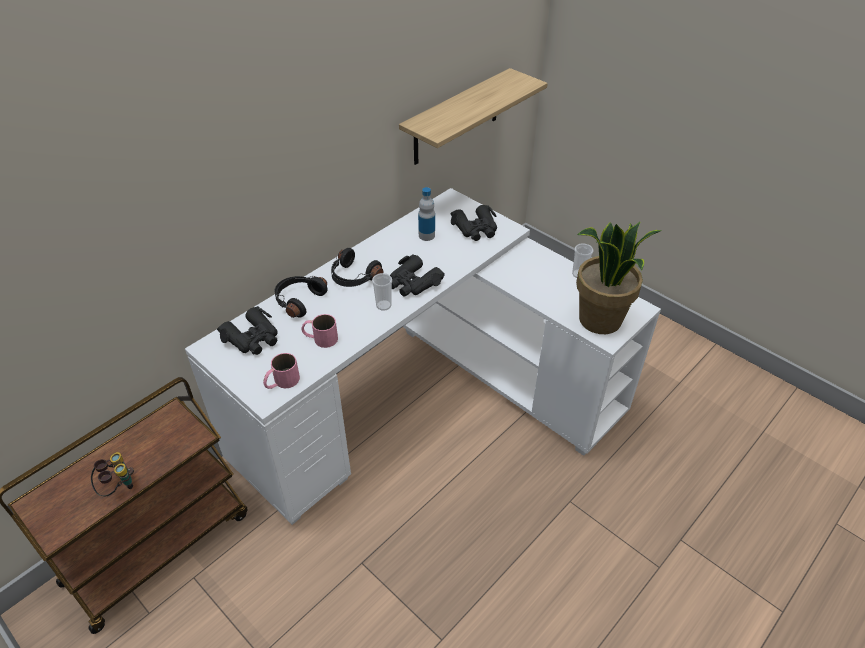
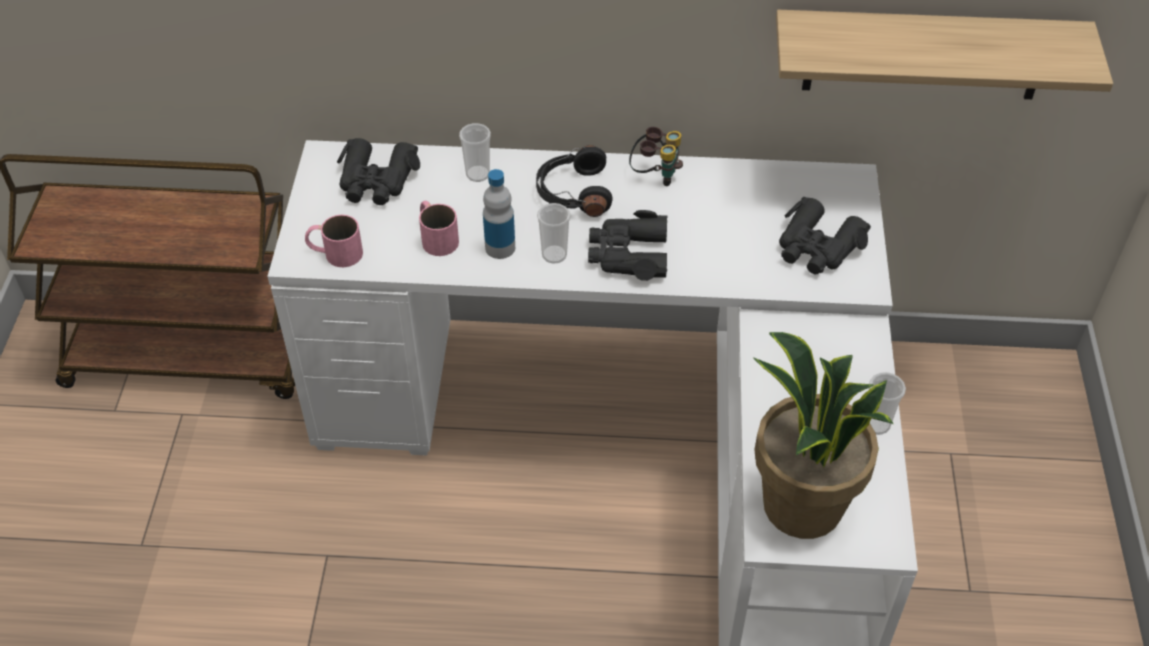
camera: 50 degrees right, 5 degrees up
(118, 487) = (128, 242): binoculars -> binoculars (655, 175)
(298, 300) = (477, 174): black headphones -> cup
(426, 235) = (738, 207): bottle -> bottle (500, 247)

